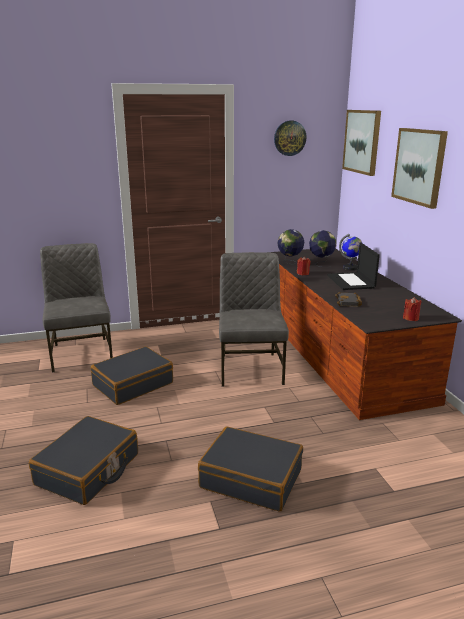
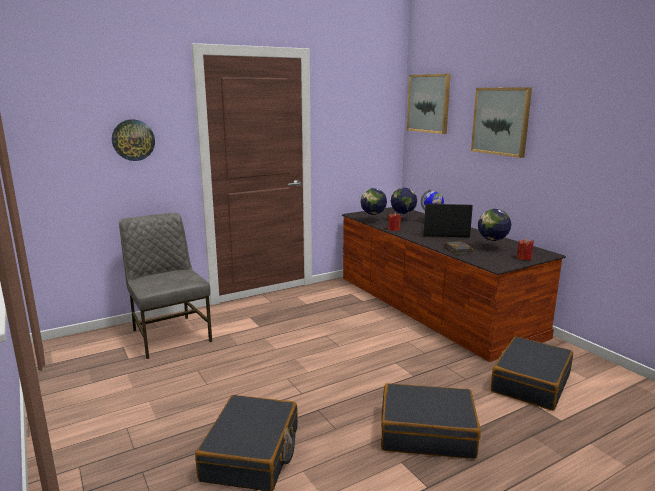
camera: 15 degrees left, 5 degrees down
(133, 384) = (247, 359): black suitcase -> black suitcase (530, 383)
(250, 368) = (359, 328): grey chair -> none
(289, 138) = (359, 101): wall clock -> wall clock (133, 140)
(351, 281) = (444, 233): laptop -> laptop turned 120 degrees clockwise
(386, 303) = (492, 248): none -> globe

